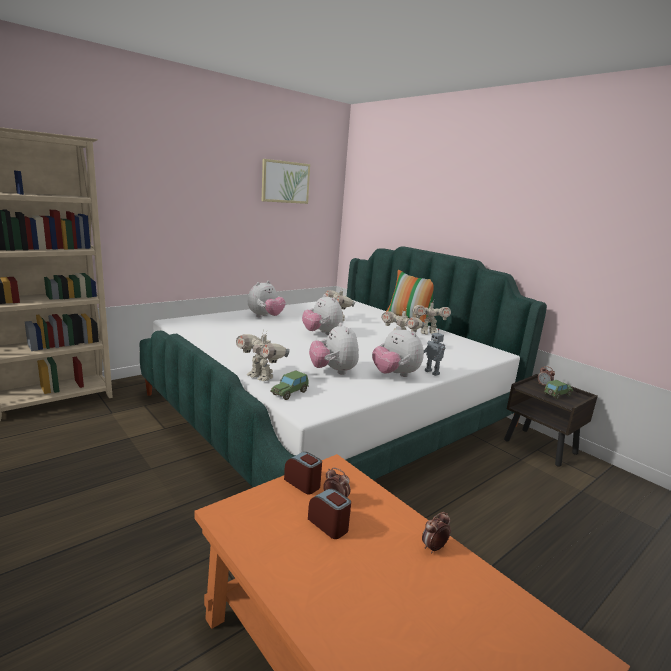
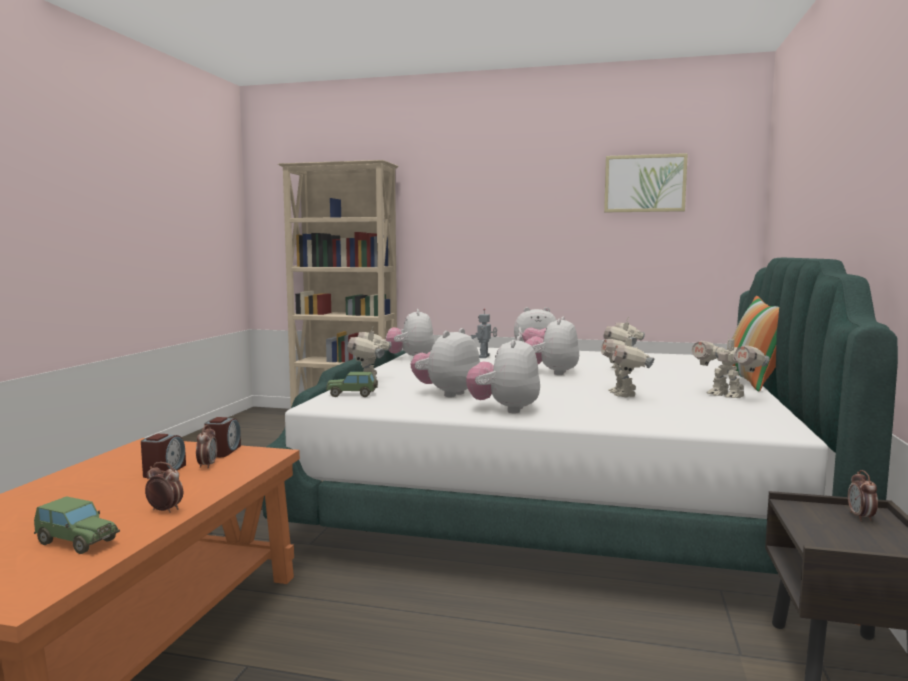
camera: 55 degrees right, 10 degrees down
(200, 340) = (411, 359): none -> plush toy
(432, 372) = (564, 418): toy robot -> toy robot (485, 357)
(557, 395) = (843, 533): toy car -> toy car (76, 542)

